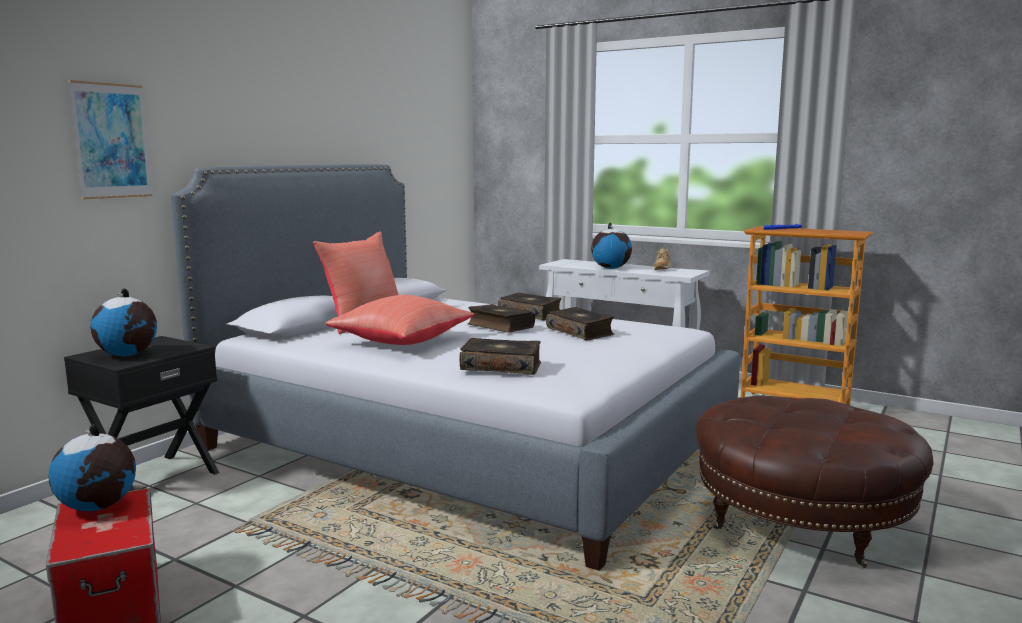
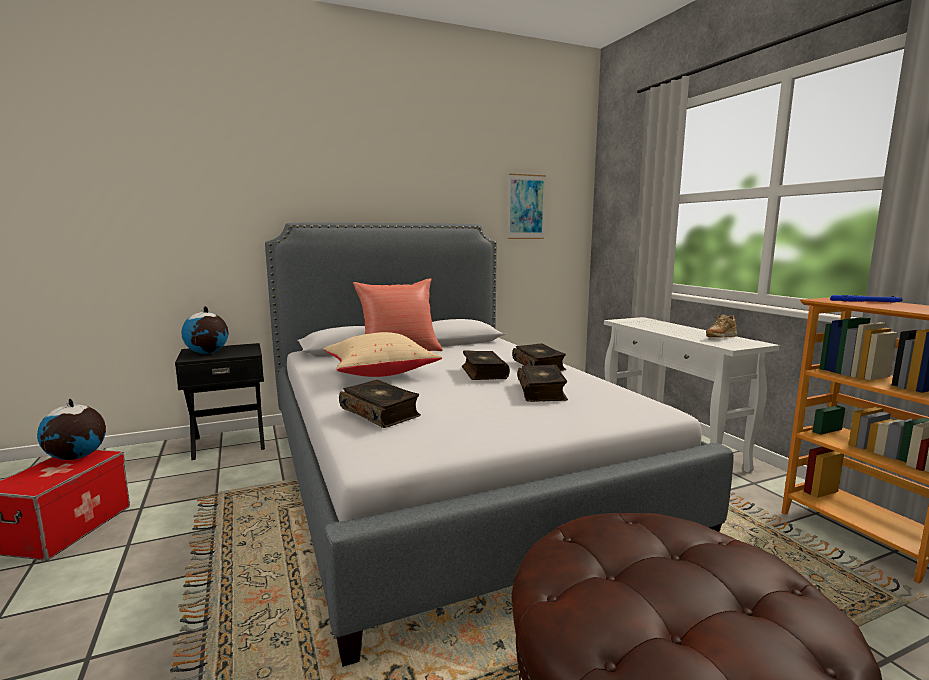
camera: 35 degrees right, 0 degrees up
(111, 141) = (225, 203): picture -> picture (526, 207)
(401, 342) = (380, 373): red pillow -> beige pillow
(610, 268) = (665, 330): globe -> none

